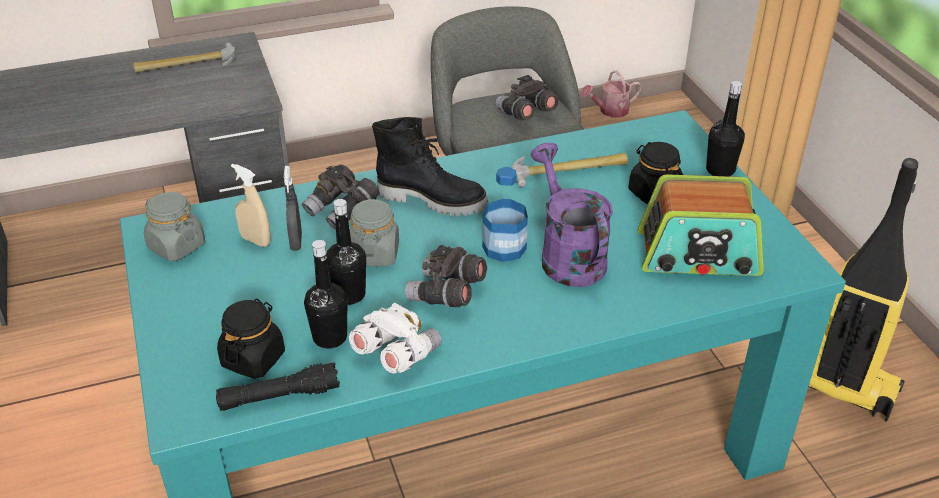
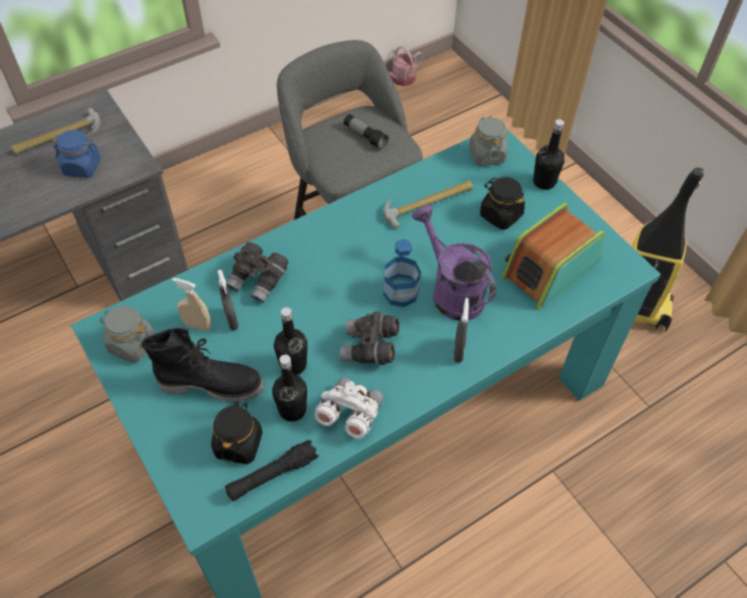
camera: 15 degrees left, 15 degrees up
(199, 92) = (82, 167): none -> blue jar
(374, 253) = (299, 319): grey jar -> grey jar (486, 155)
(433, 199) = (328, 254): black boot -> black boot (212, 384)
(525, 114) = (365, 136): grey binoculars -> flashlight
(554, 315) = (458, 351): none -> grey spray bottle
(698, 254) = (549, 270): radio -> radio turned 150 degrees clockwise

